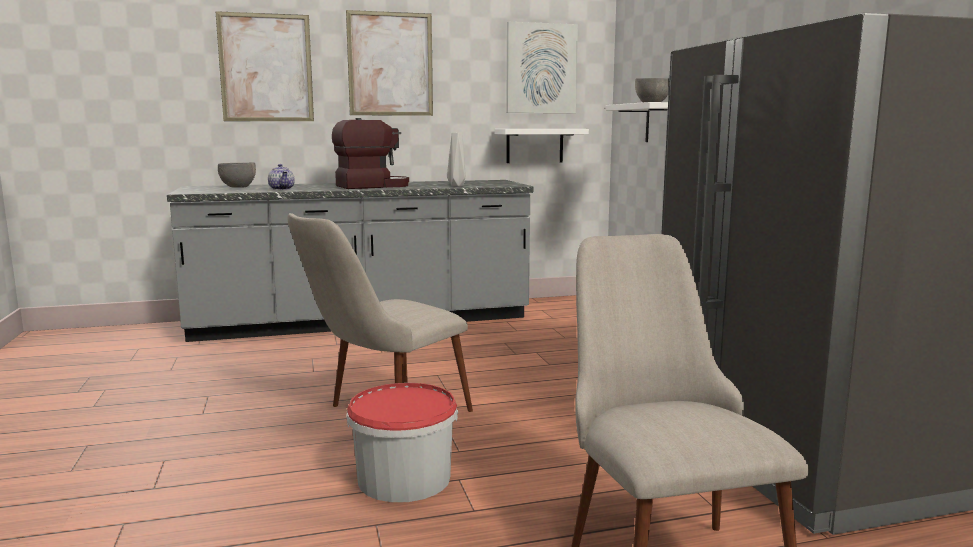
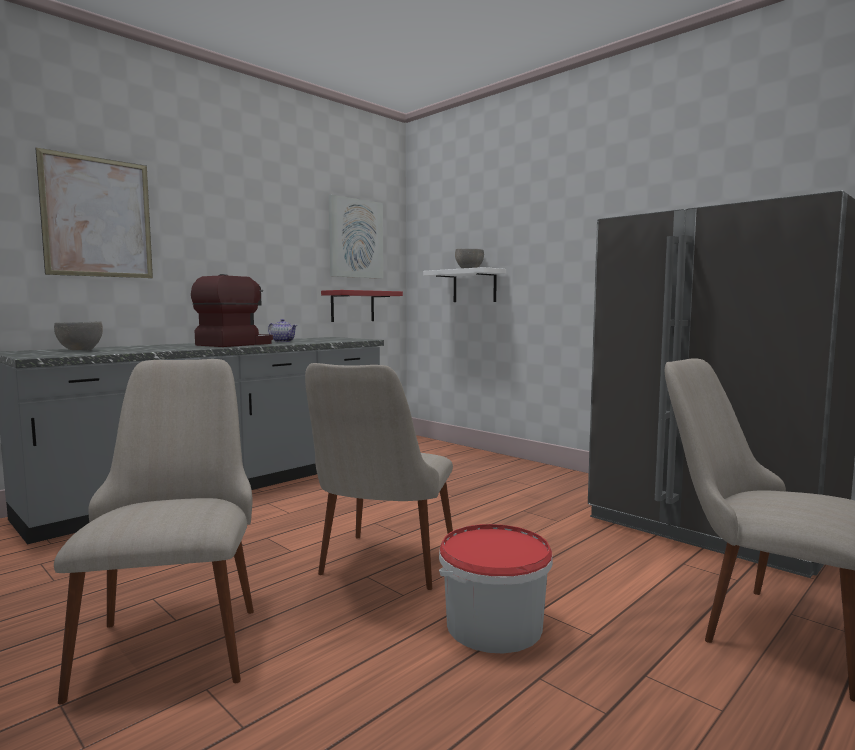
camera: 30 degrees left, 5 degrees down
(192, 421) = (176, 633): none -> beige chair
(282, 189) = (147, 349): teapot -> teapot (283, 341)
(390, 64) = (229, 224): picture -> none
(456, 185) = (317, 341): grey vase -> none
(534, 145) = (352, 306): white shelf -> red shelf

